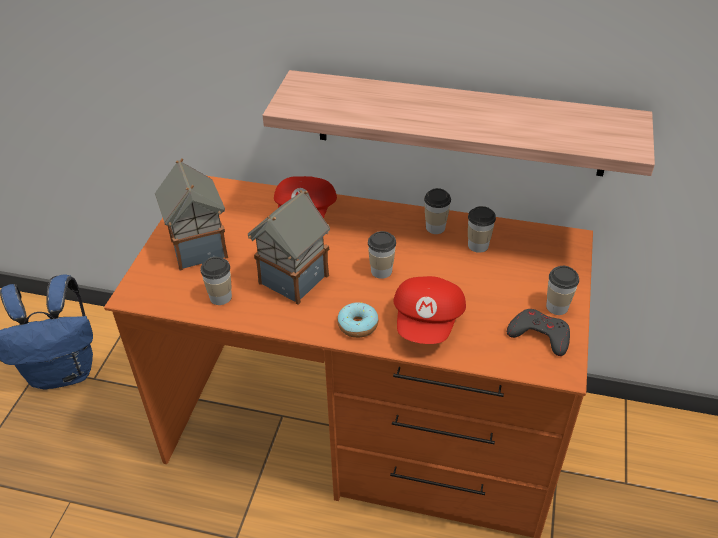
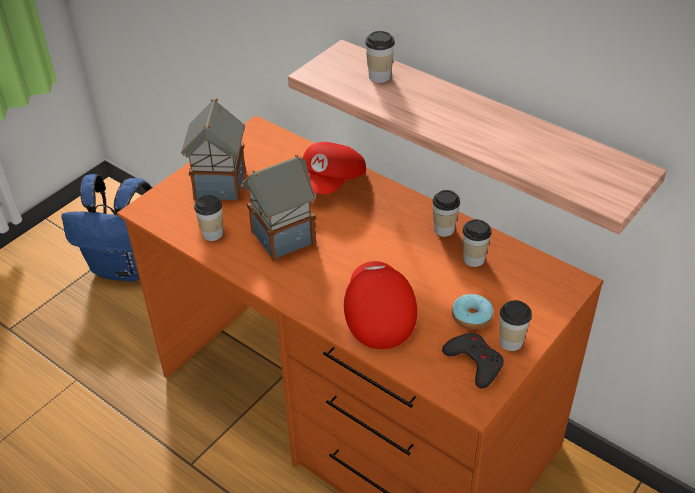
camera: 25 degrees right, 0 degrees up
(358, 325) = (312, 296): donut -> donut (471, 317)
(381, 271) = (366, 255): cup -> cup (379, 76)
(428, 322) = (377, 315): red cap -> red cap turned 135 degrees clockwise

